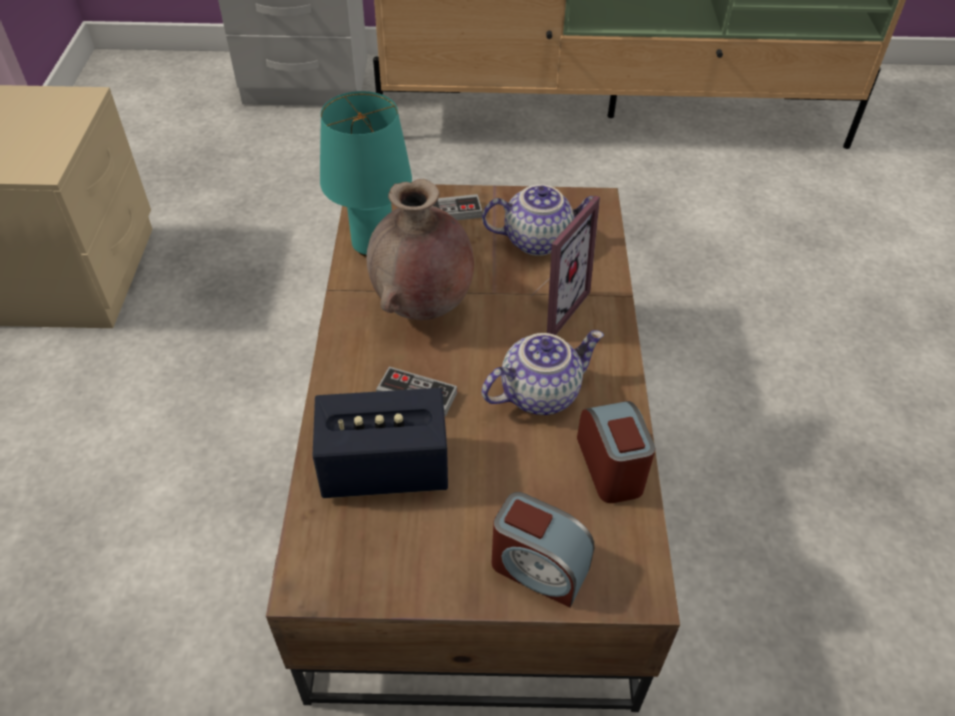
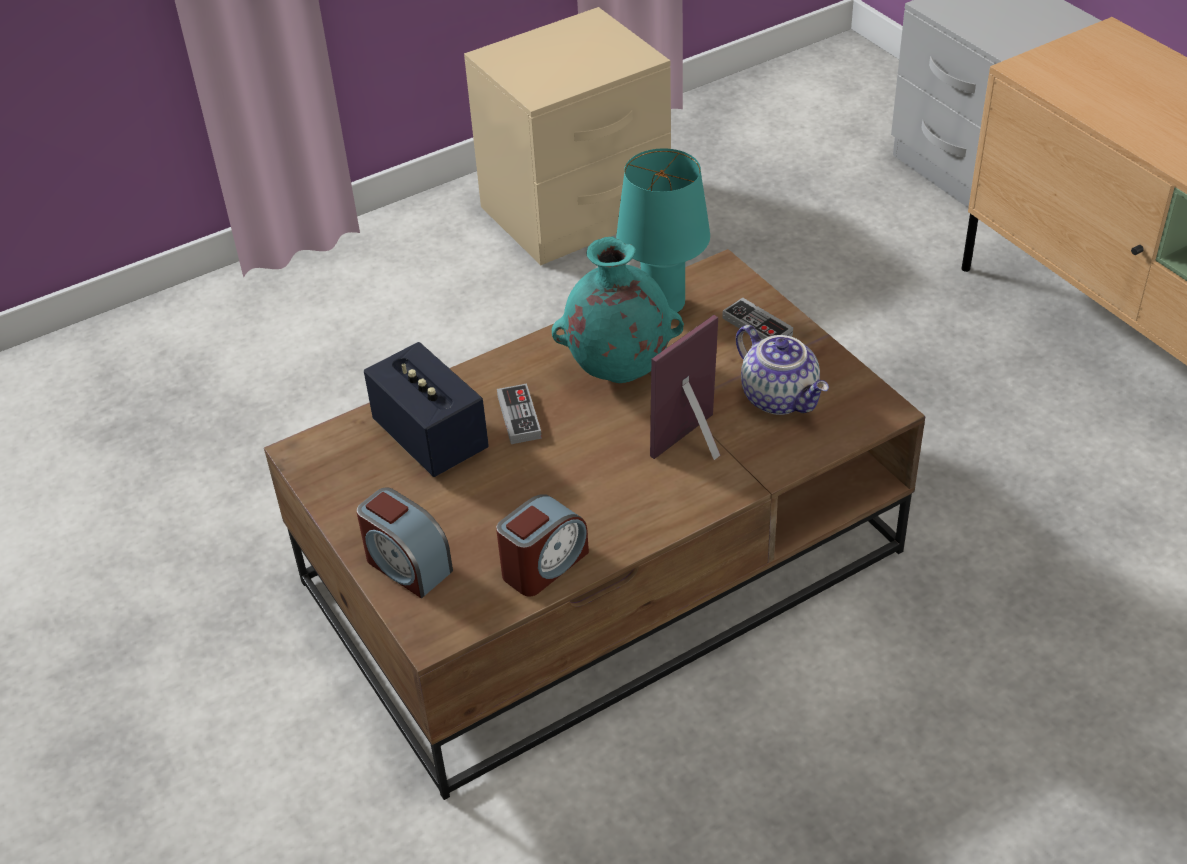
camera: 60 degrees right, 5 degrees down
(423, 307) = (618, 371): brown vase -> turquoise vase
(538, 568) = (406, 565): alarm clock -> alarm clock turned 45 degrees counterclockwise
(539, 392) = (587, 486): teapot -> none
(550, 307) = (698, 446): picture frame -> picture frame turned 135 degrees clockwise

